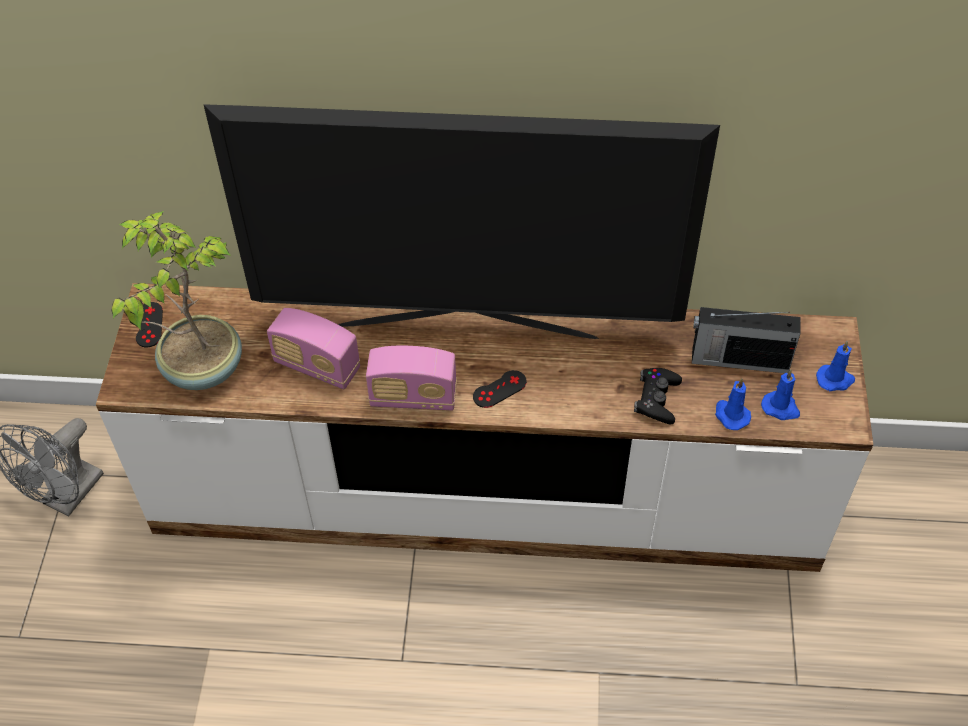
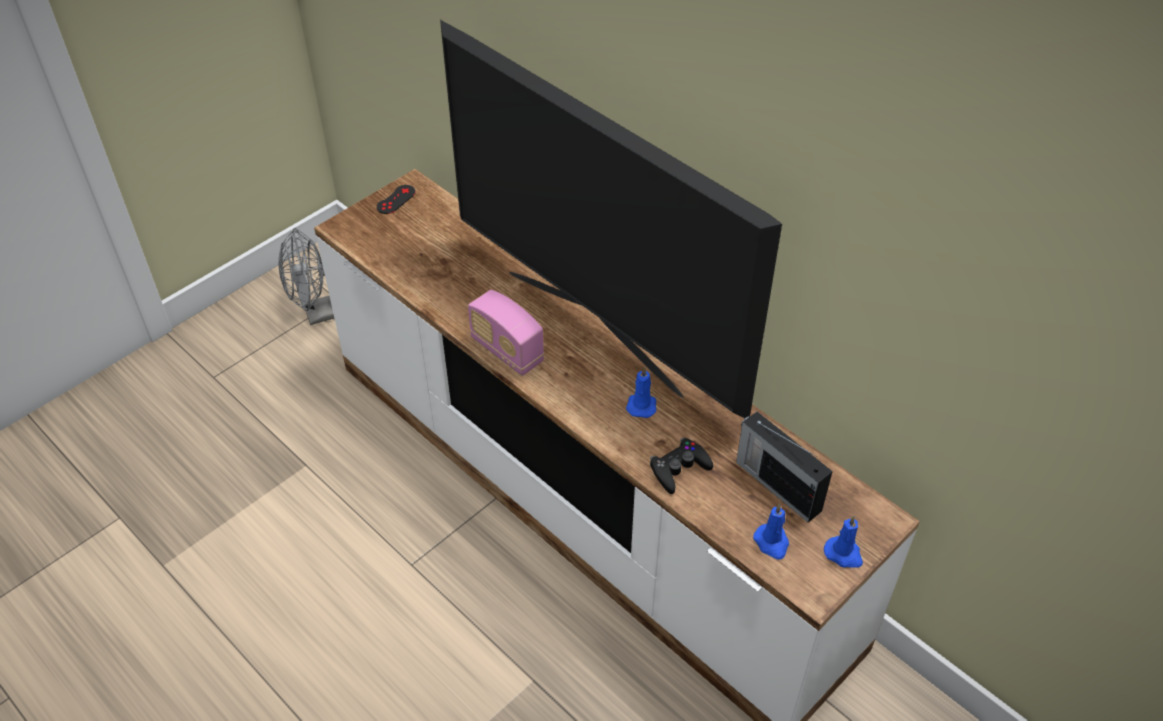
camera: 40 degrees right, 5 degrees down
(201, 368) = (397, 245): potted plant -> none
(317, 366) = (468, 290): radio -> none
(499, 389) = (571, 384): black game controller -> none
(731, 415) = (725, 519): blue candle -> blue candle (641, 405)

